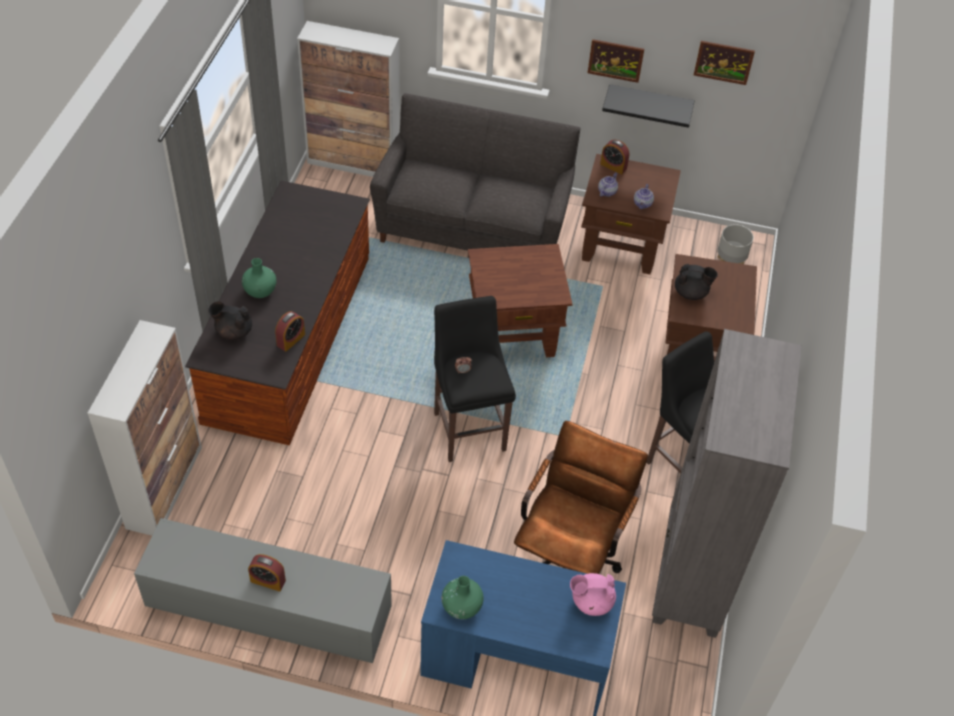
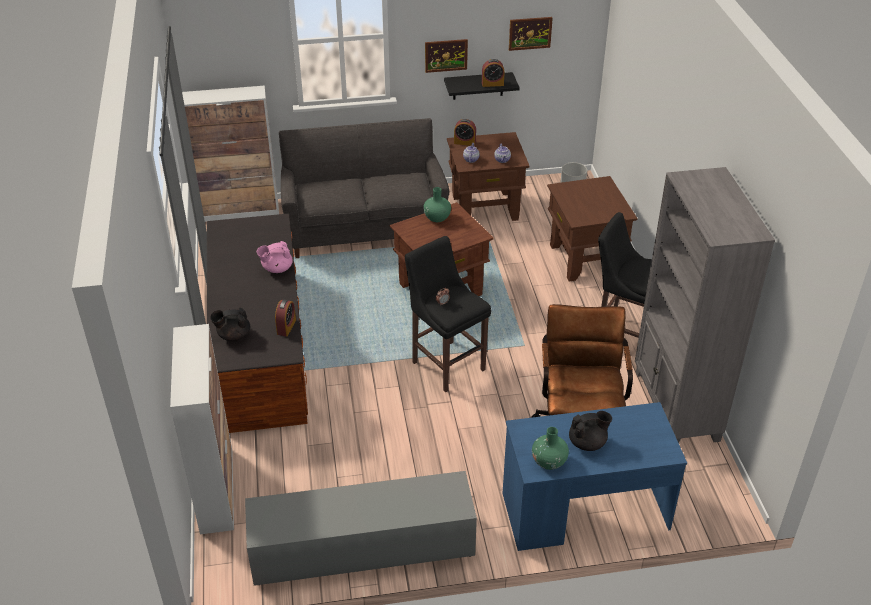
camera: 20 degrees left, 10 degrees down
(260, 291) = (238, 301): green vase -> green vase (437, 218)
(268, 581) = (367, 511): alarm clock -> alarm clock (492, 84)
(591, 601) = (643, 423): pink teapot -> pink teapot (276, 269)
(691, 293) = (575, 205): black teapot -> black teapot (588, 443)

